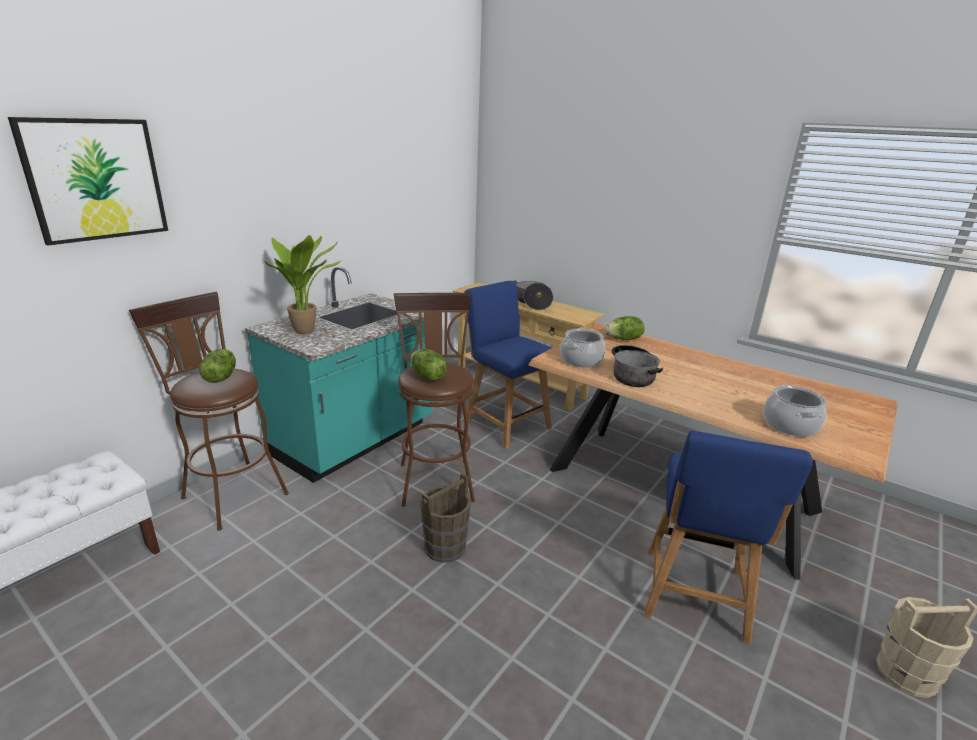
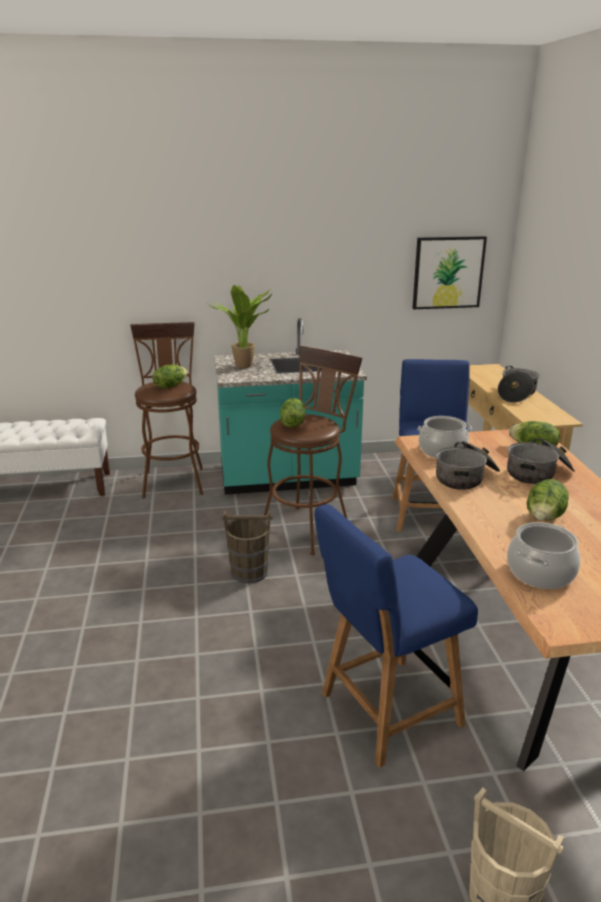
camera: 45 degrees right, 0 degrees up
(95, 180) = (120, 233): picture -> picture (448, 272)
(660, 356) = (538, 473): none -> cooking pot
(722, 387) = (544, 519): none -> lettuce

